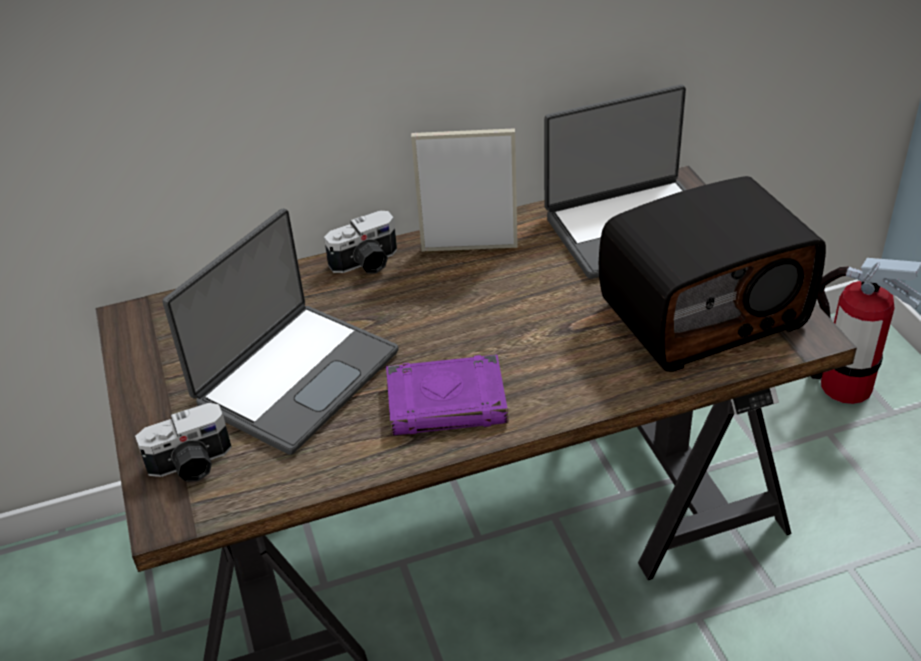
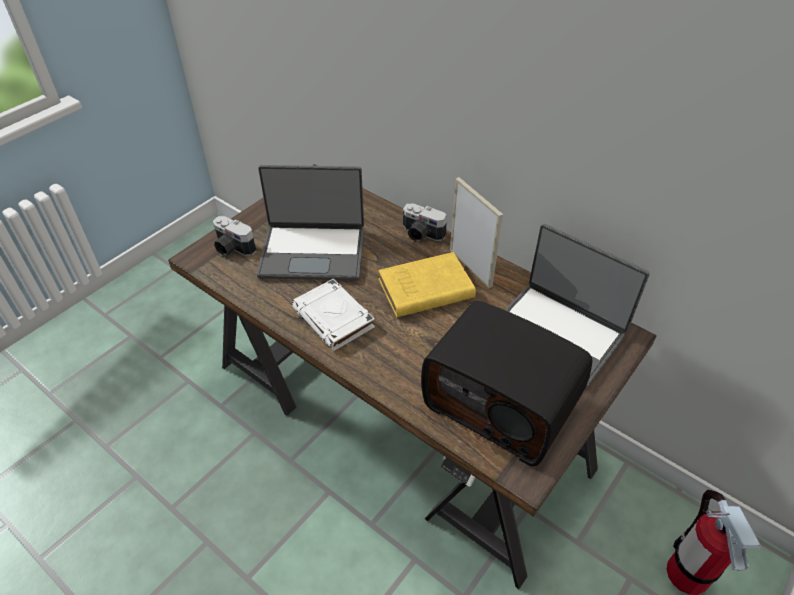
camera: 55 degrees right, 5 degrees up
(448, 402) = (334, 318): purple book -> white book
(469, 301) = (423, 289): none -> yellow book

